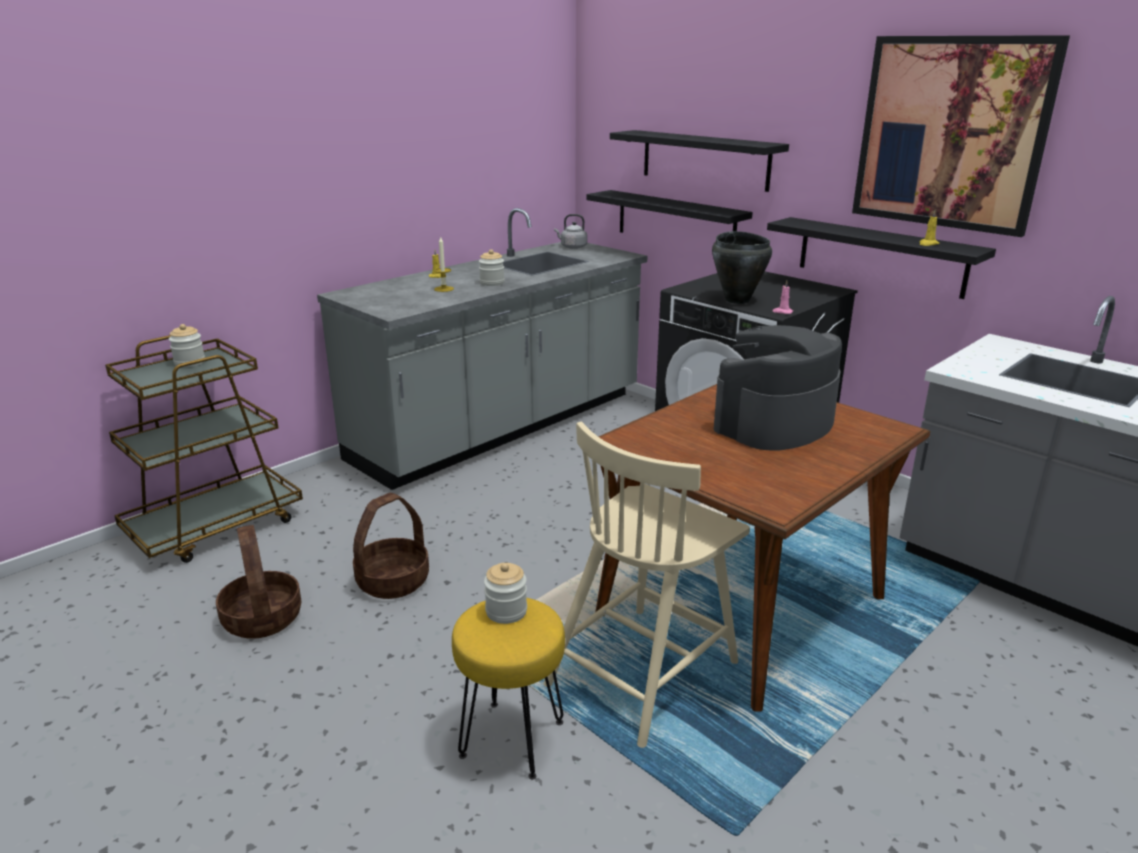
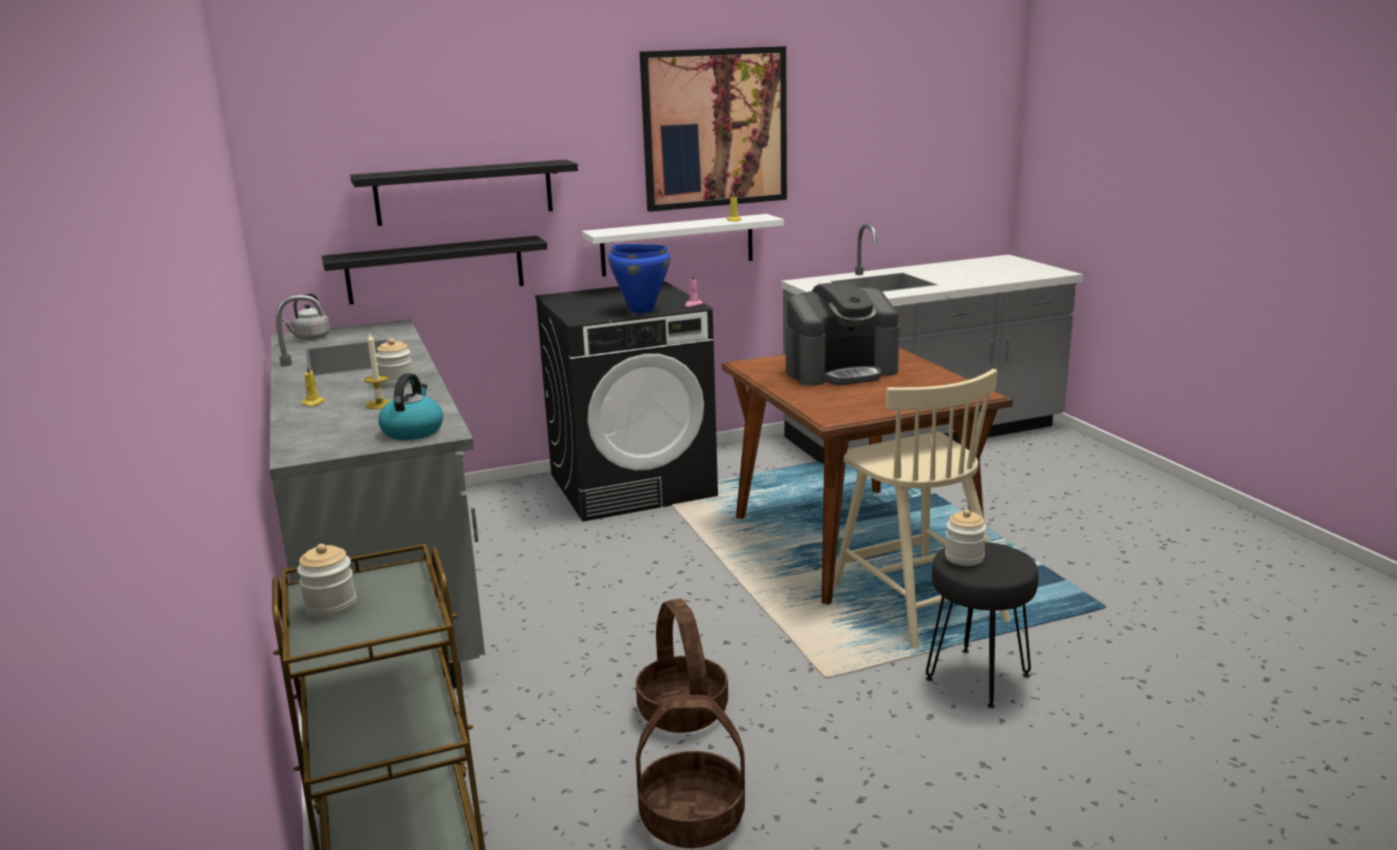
camera: 65 degrees left, 5 degrees down
(394, 306) = (413, 431): none -> kettle
(512, 739) = (979, 677): yellow stool -> black stool
(737, 300) = (641, 310): black cooking pot -> blue cooking pot
(774, 424) = (841, 371): coffee machine -> coffee machine turned 90 degrees counterclockwise
(880, 256) = (677, 245): black shelf -> white shelf

